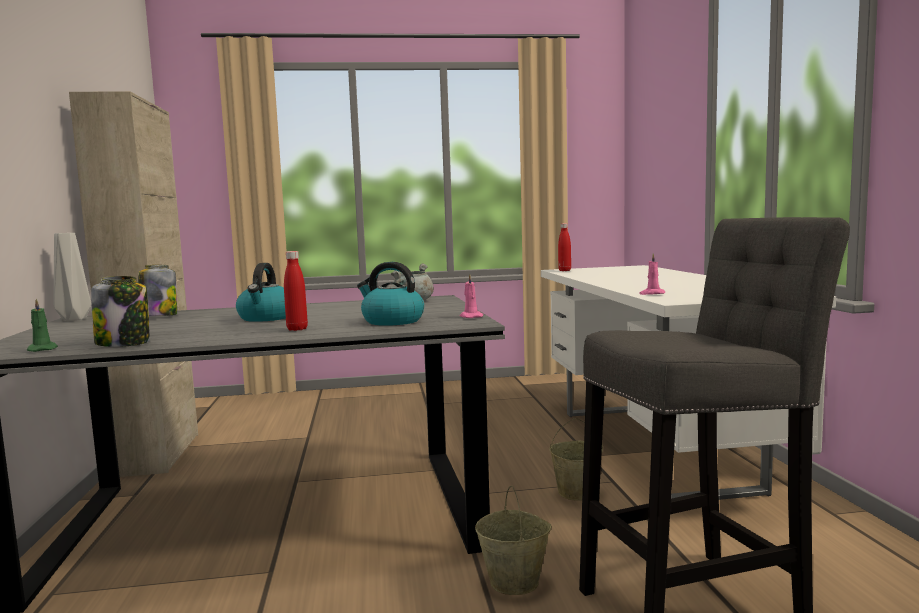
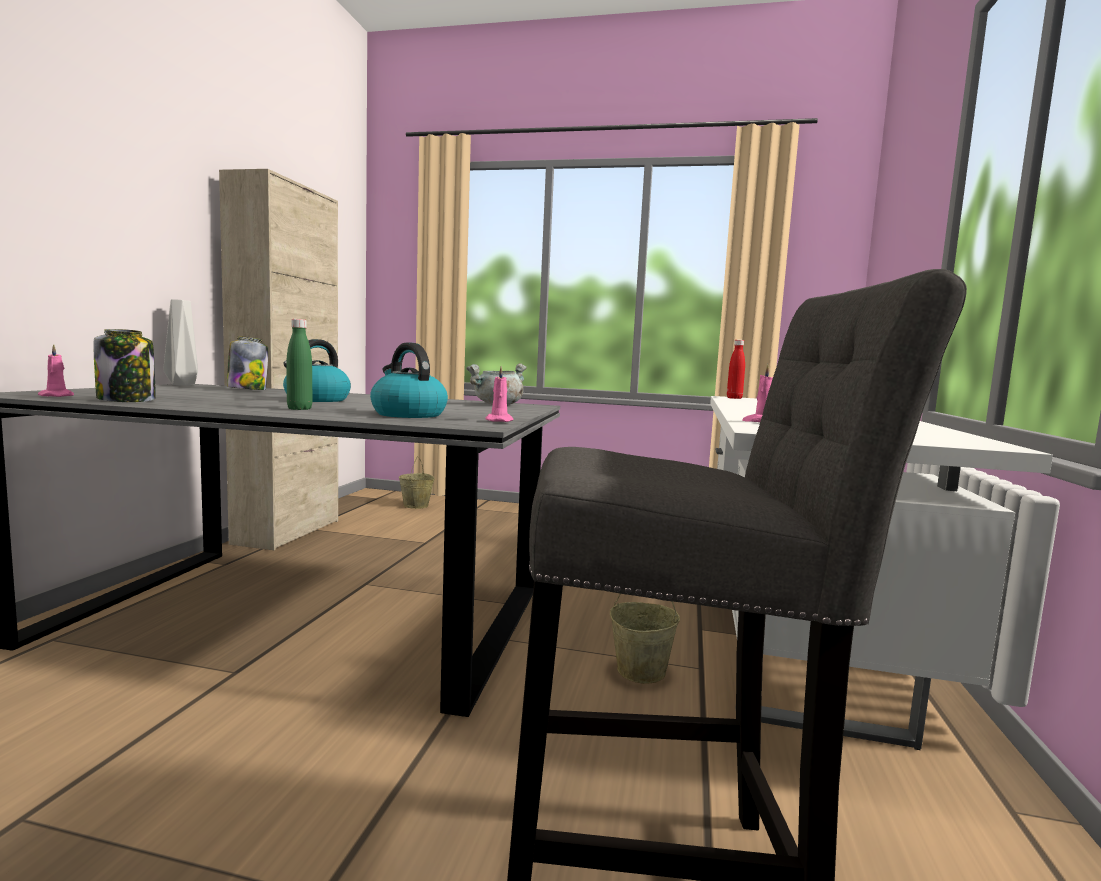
camera: 20 degrees right, 0 degrees up
(42, 349) = (57, 396): green candle -> pink candle
(297, 329) = (299, 409): red bottle -> green bottle
(515, 582) = (454, 768): beige bucket -> beige bucket (416, 506)

